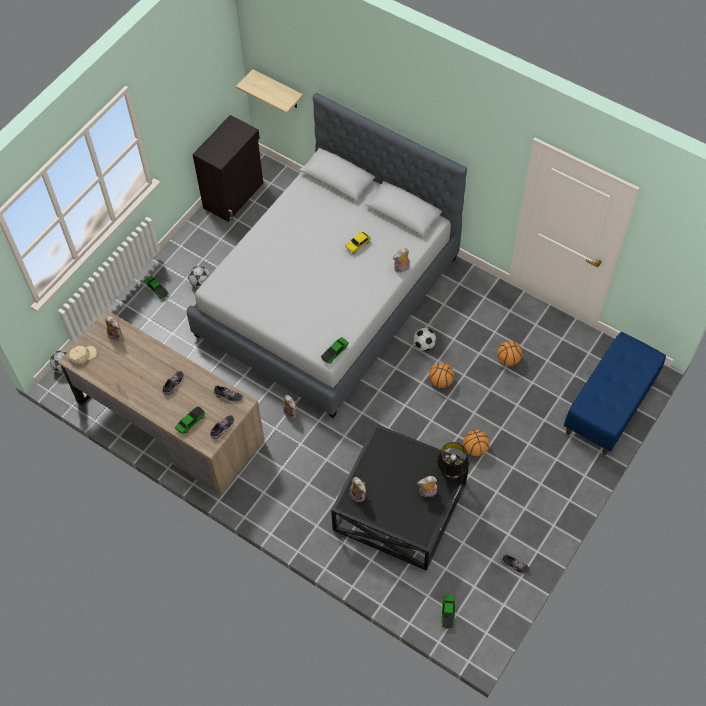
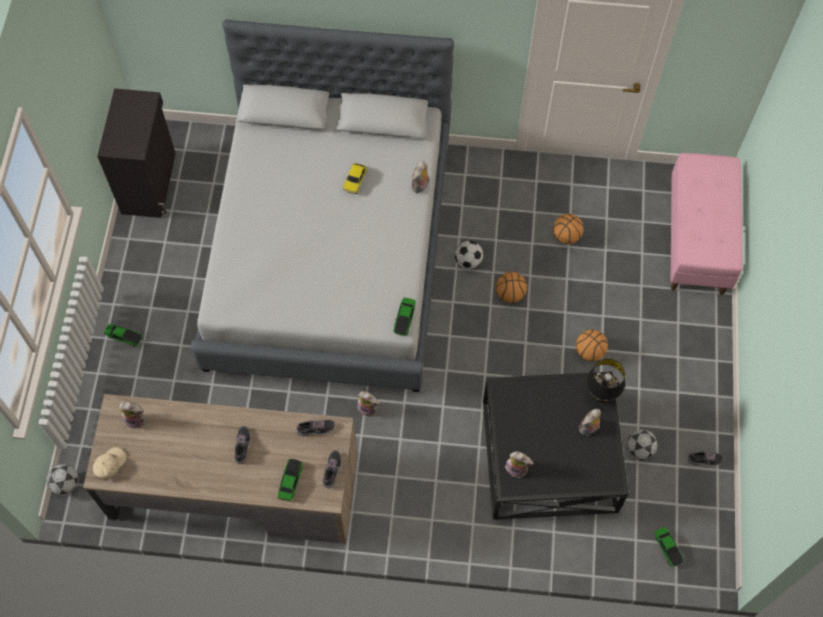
camera: 30 degrees left, 5 degrees up
(200, 282) = (172, 305): football -> football (639, 449)
(278, 90) = (165, 34): shelf -> none
(609, 407) = (698, 239): blue bench -> pink bench

